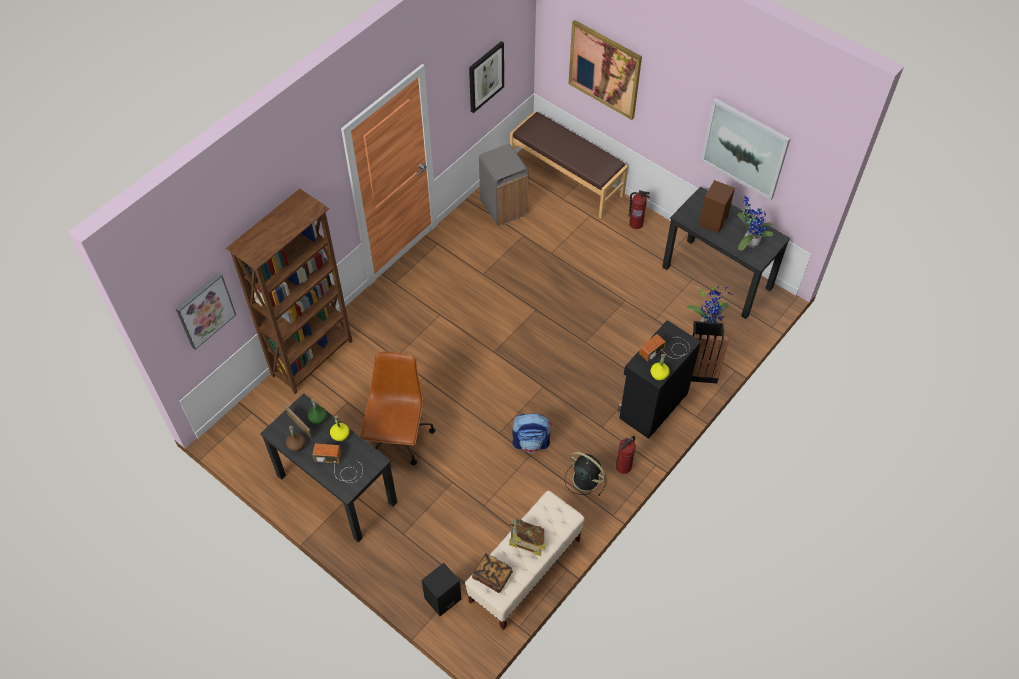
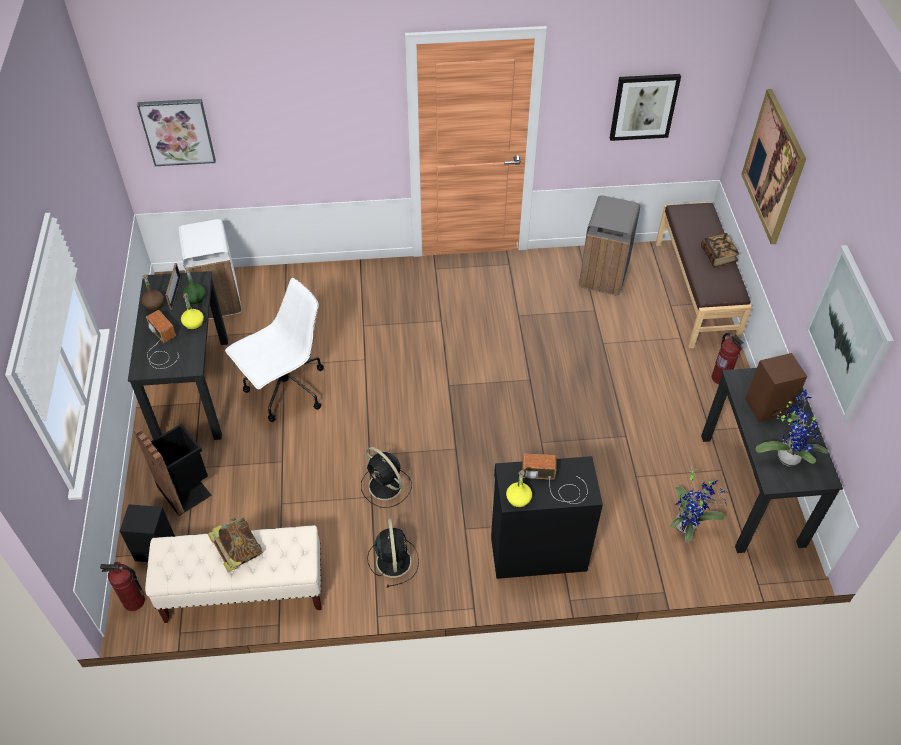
camera: 45 degrees right, 5 degrees down
(274, 418) = (219, 300): none -> white trash can
(313, 358) = (302, 278): brown bookcase -> none
(398, 438) = (286, 390): brown office chair -> white office chair
(492, 576) = (176, 553): book -> book (718, 256)
(531, 442) = (386, 487): backpack -> black fan
(623, 467) = (441, 582): fire extinguisher -> fire extinguisher (134, 602)
(700, 368) = (629, 558): black trash can -> black trash can (186, 489)

